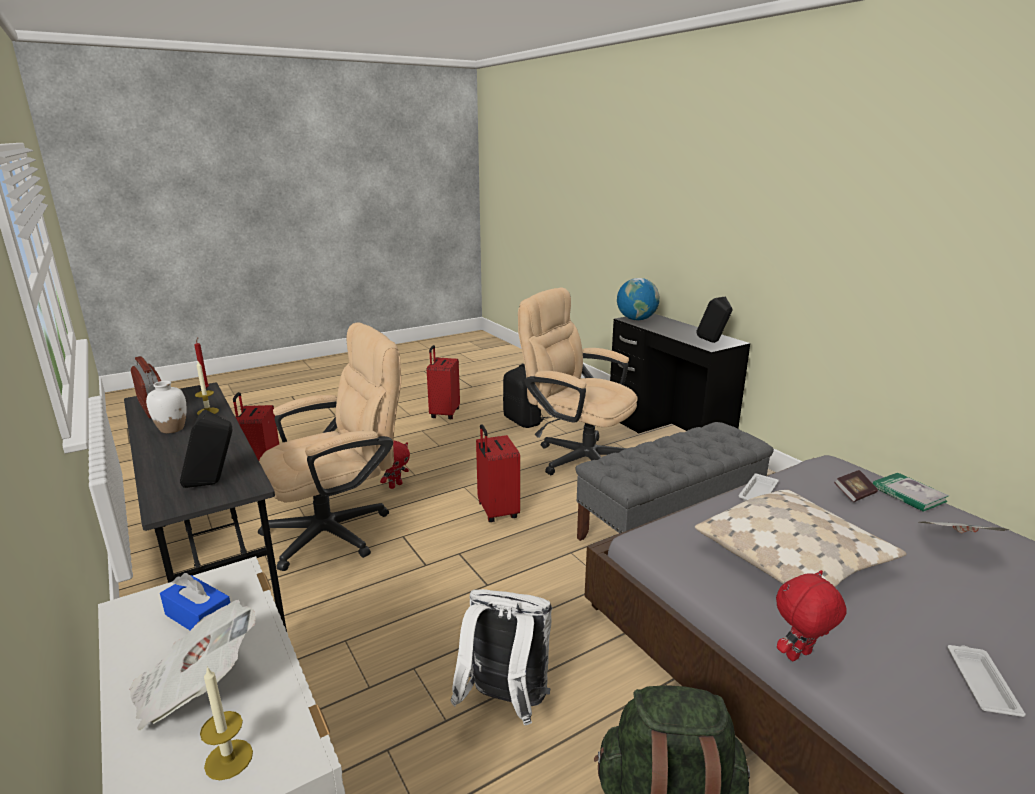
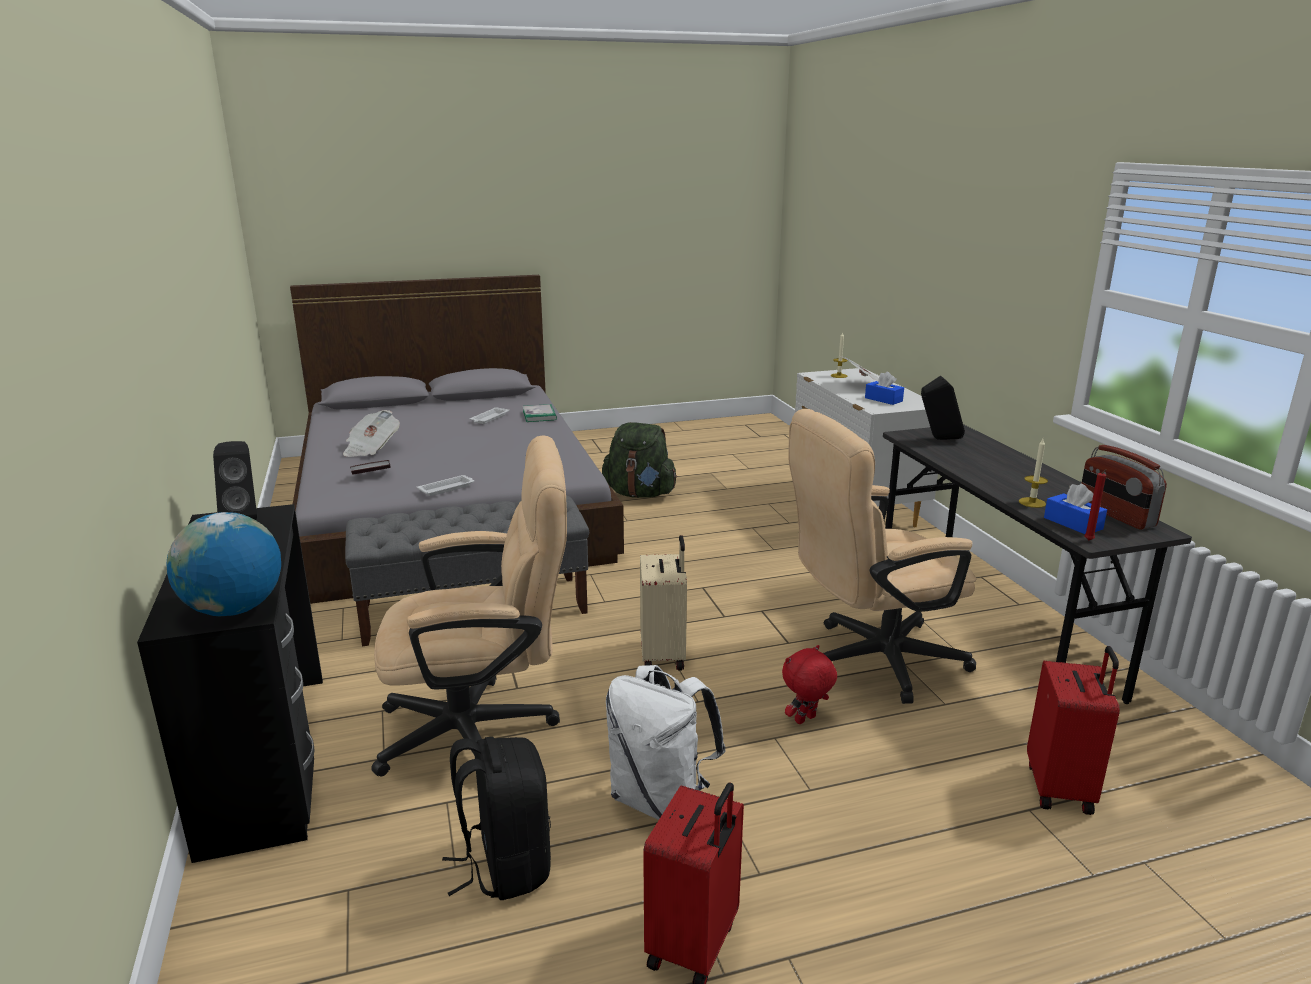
camera: 165 degrees left, 0 degrees up
(172, 429) = (1046, 486): white vase -> none
(199, 398) = (1073, 523): none -> blue tissue box
(496, 512) = (664, 655): red suitcase -> beige suitcase
(505, 702) = (711, 529): white backpack -> white backpack (661, 800)
(577, 457) = (483, 731): beige office chair -> beige office chair turned 60 degrees counterclockwise
(793, 559) = (495, 456): beige pillow -> none
(799, 656) = (561, 431): red plush toy -> none
(908, 494) = (326, 471): book -> book (539, 415)

